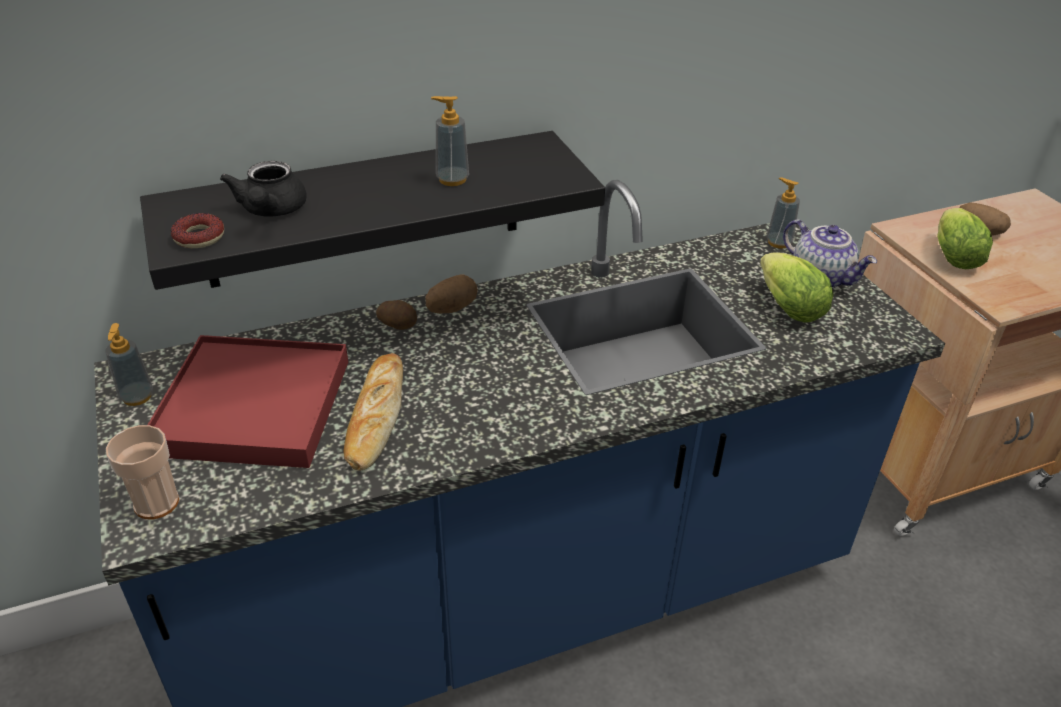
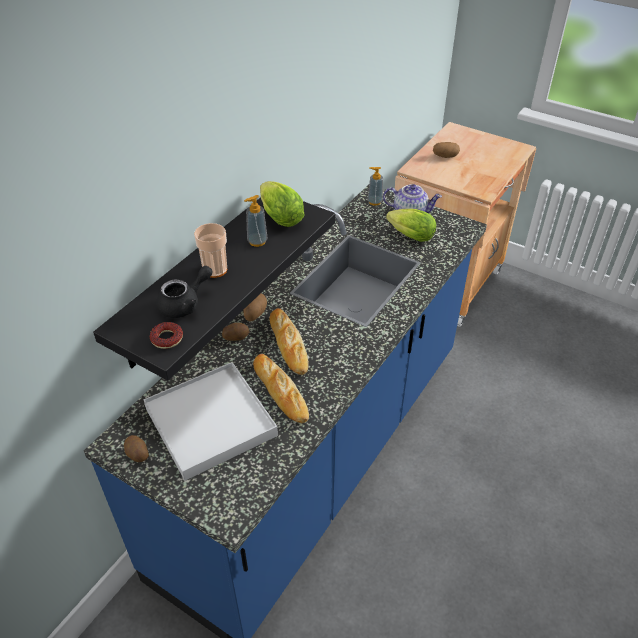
camera: 35 degrees left, 5 degrees up
(137, 397) = (137, 454): soap dispenser -> potato
(156, 503) = (220, 499): cup -> cup (215, 270)
(253, 406) = (210, 422): red tray -> white tray
(271, 211) = (185, 304): black teapot -> black teapot turned 90 degrees counterclockwise
(452, 365) = (288, 344): none -> bread
(952, 255) = (445, 174): lettuce -> lettuce (279, 216)

